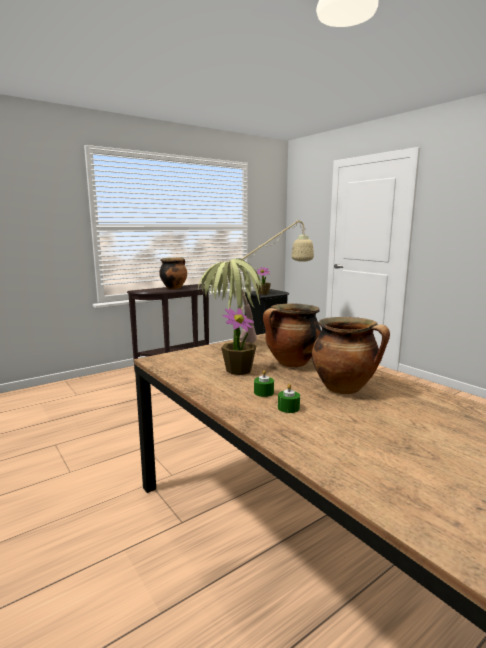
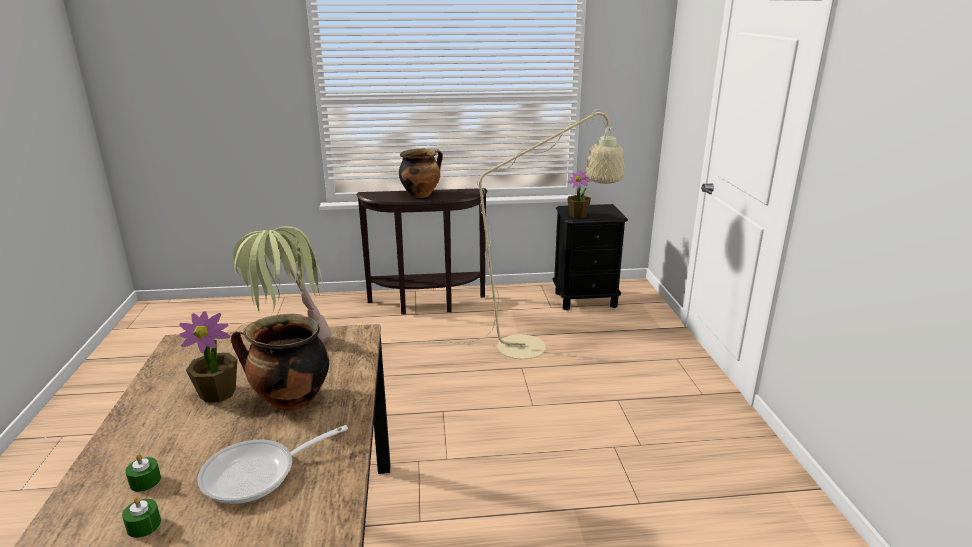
camera: 30 degrees right, 10 degrees up
(263, 392) = (171, 444): green candle -> green candle (144, 525)
(345, 388) = (258, 474): cooking pot -> frying pan

